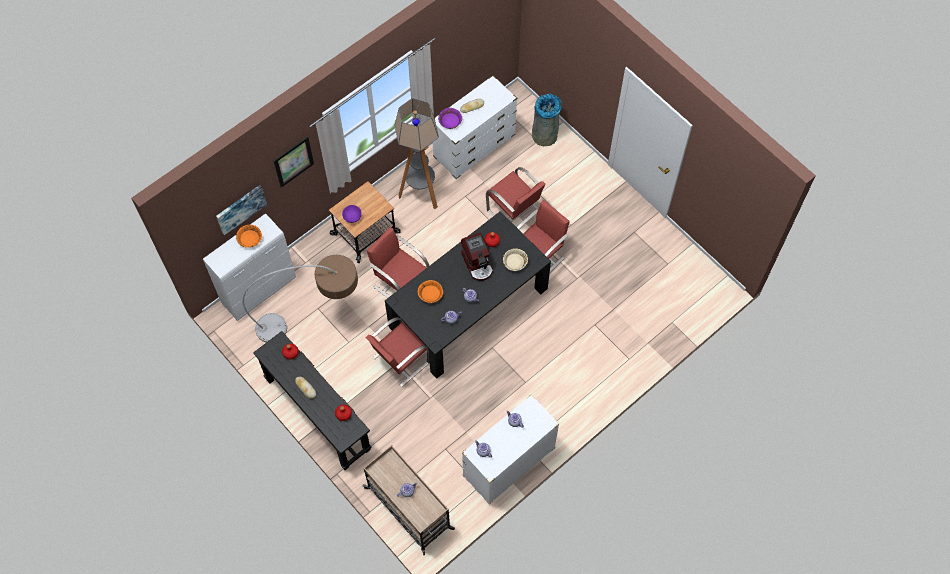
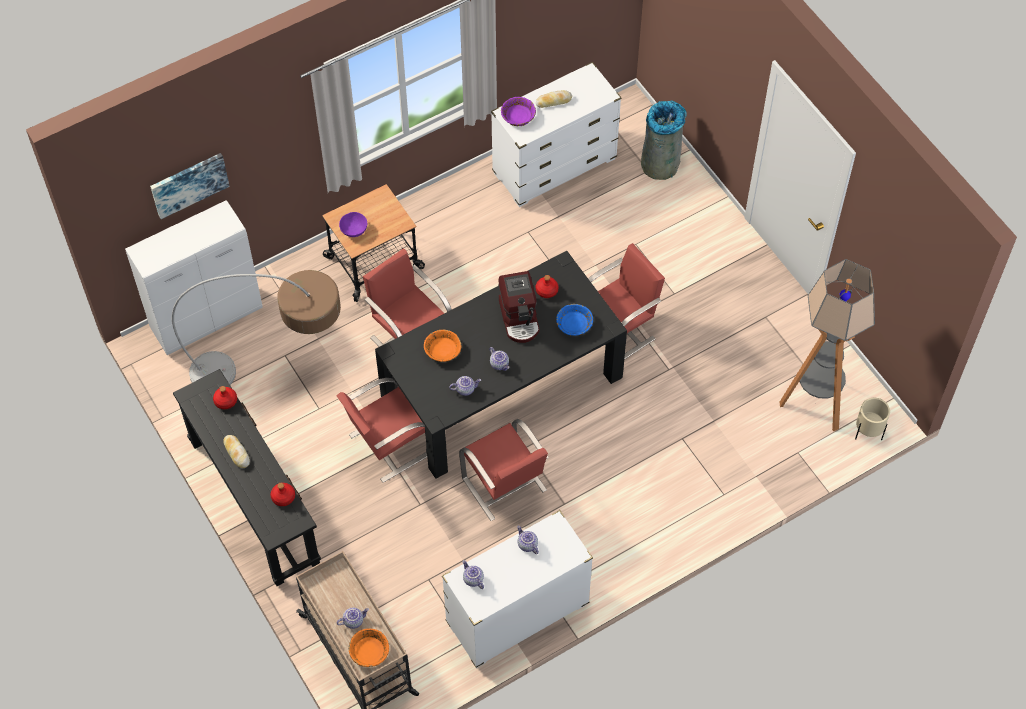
camera: 10 degrees right, 5 degrees down
(249, 239) = (196, 231): orange bowl -> orange bowl (369, 651)
(293, 161) = (275, 129): picture -> none
(421, 193) = (465, 218): floor lamp -> floor lamp (815, 403)
(514, 211) = (595, 263): red chair -> red chair (504, 485)
(515, 262) = (574, 324): beige bowl -> blue bowl
(715, 302) = (868, 433): none -> beige planter

